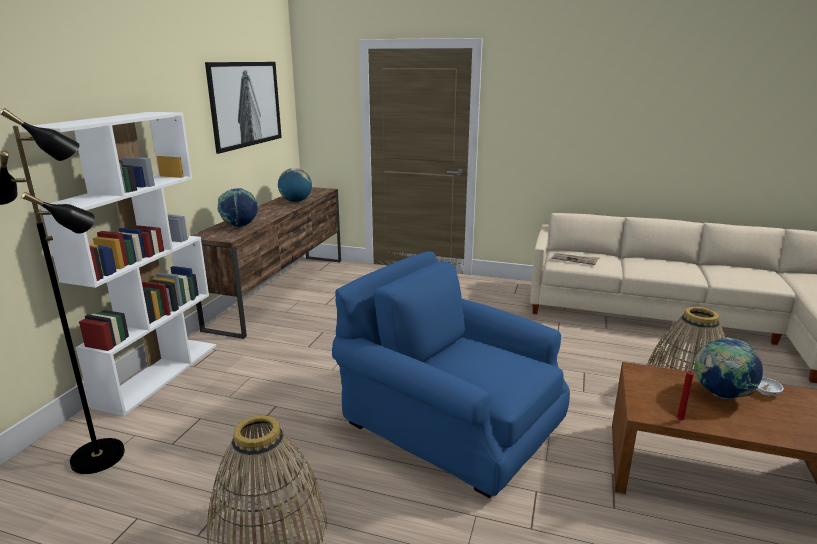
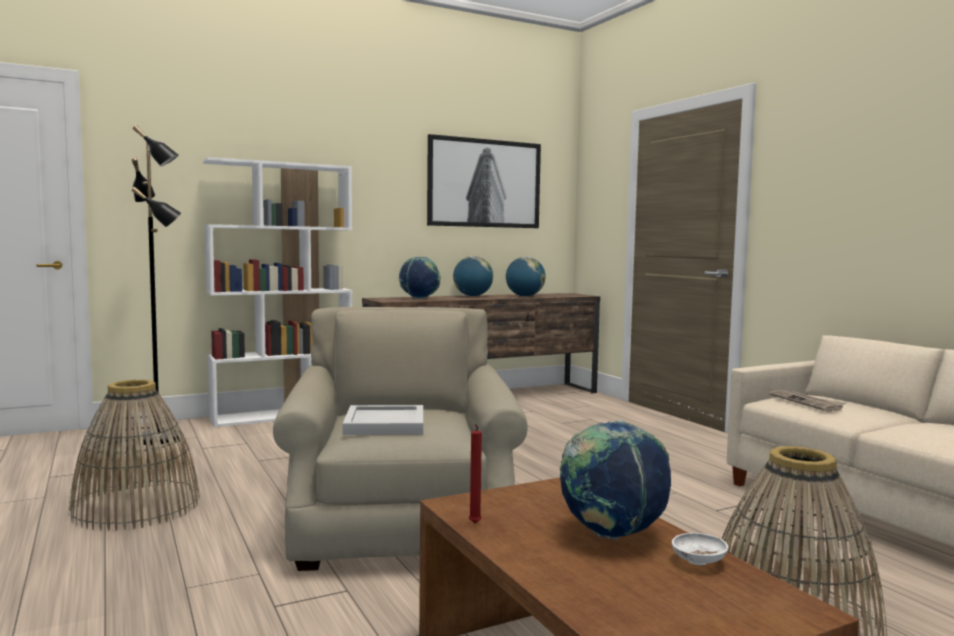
camera: 45 degrees right, 15 degrees down
(260, 210) = (472, 296): none -> globe
(452, 423) = (401, 518): blue armchair -> beige armchair
(486, 371) = (383, 424): none -> white tray

